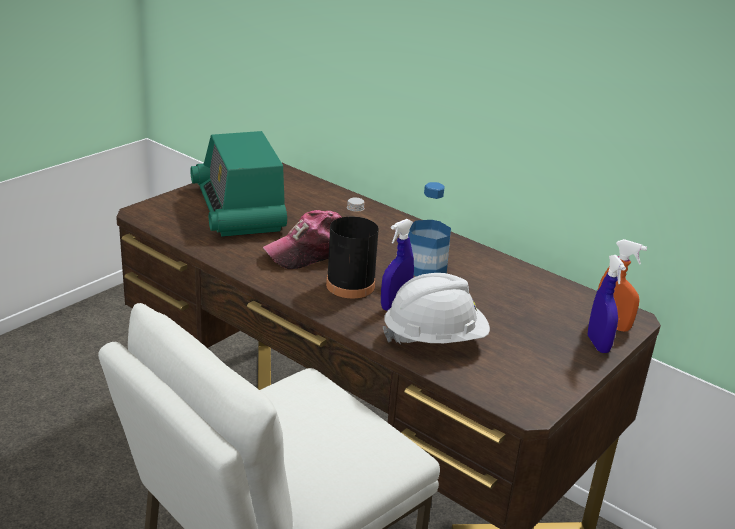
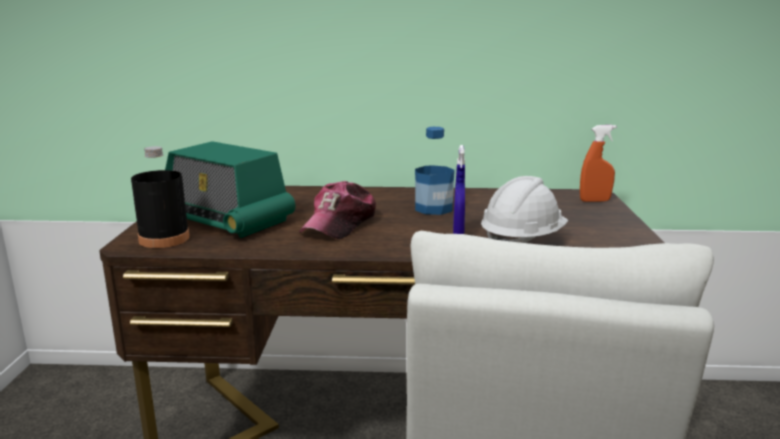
camera: 35 degrees left, 10 degrees down
(350, 285) = (405, 233): black bottle -> black bottle (164, 239)
(598, 344) = (609, 211): blue spray bottle -> none

